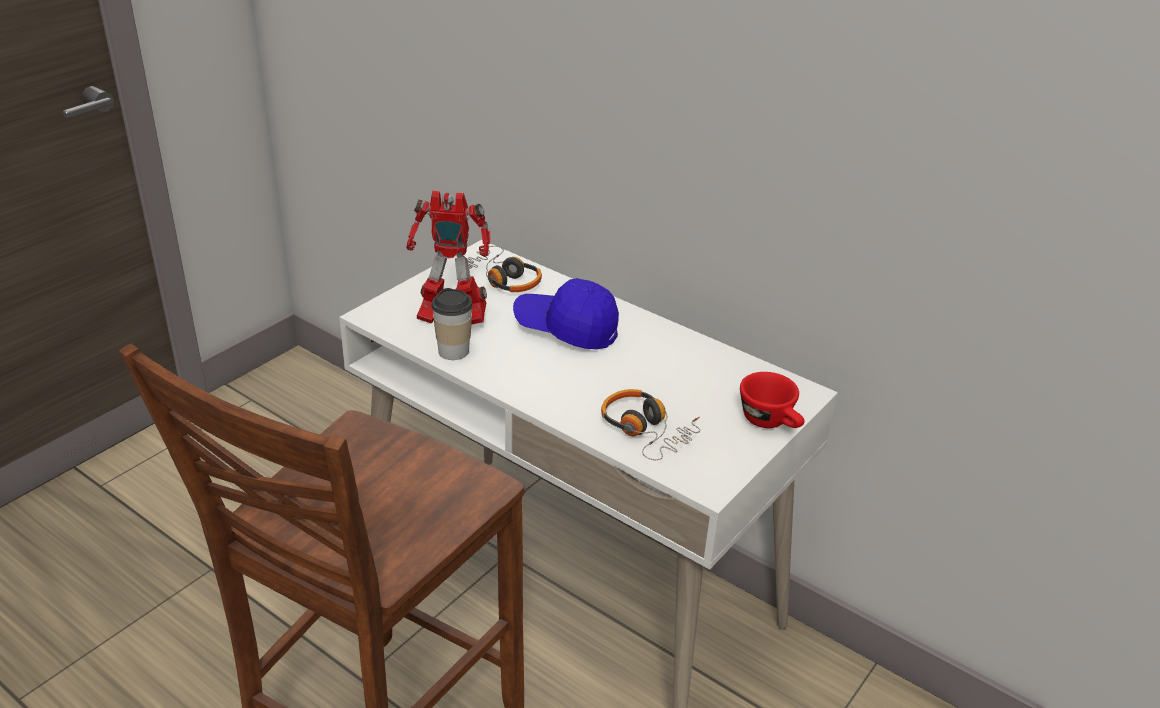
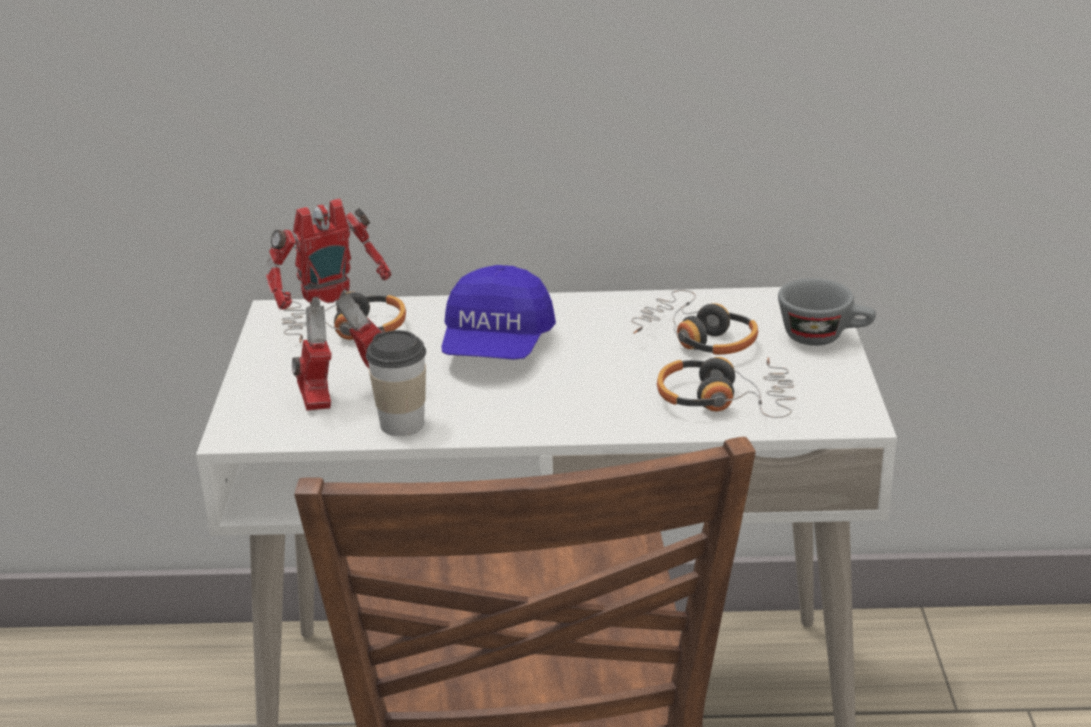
camera: 35 degrees left, 5 degrees down
(566, 329) = (497, 346): blue cap -> blue cap turned 60 degrees counterclockwise
(688, 382) = (696, 338): none -> headphones
(771, 422) = (824, 337): red cup -> grey cup

